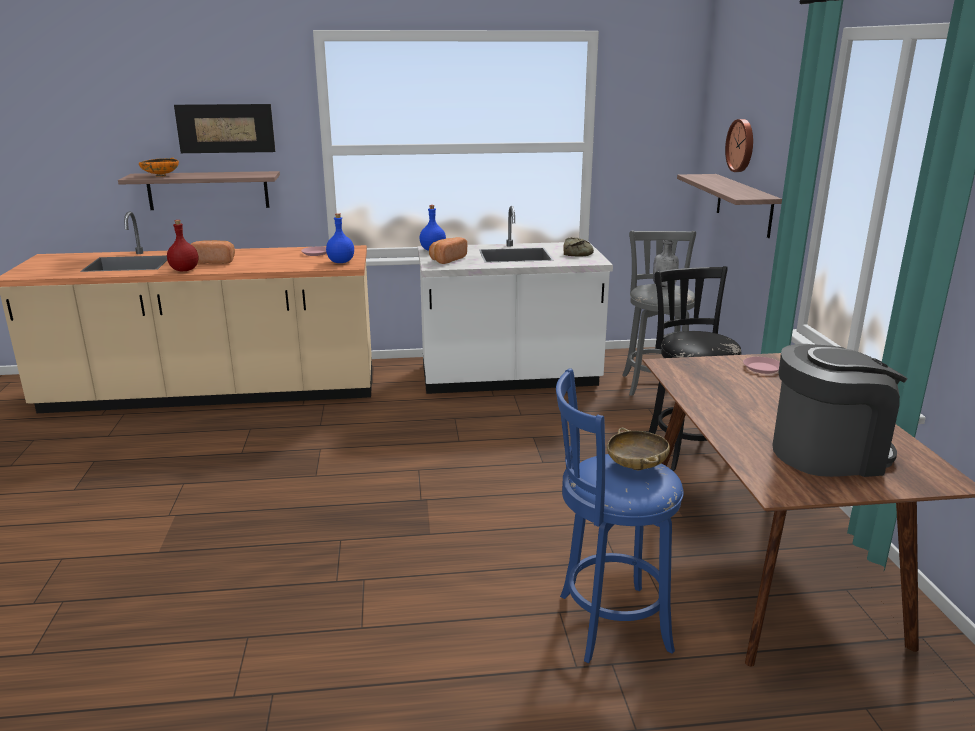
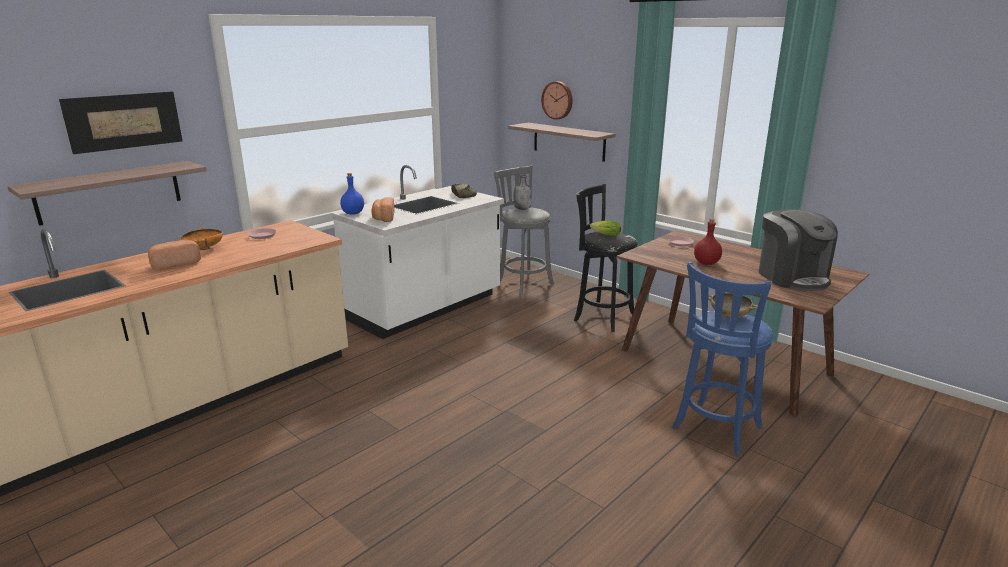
camera: 40 degrees left, 0 degrees up
(160, 176) = (63, 182): orange bowl -> orange bowl (203, 248)
(185, 270) = (163, 279): red bottle -> red bottle (706, 263)
(341, 262) = (307, 237): blue bottle -> none
(698, 336) = (604, 235): none -> lettuce
(828, 453) = (792, 277): coffee machine -> coffee machine turned 120 degrees clockwise

